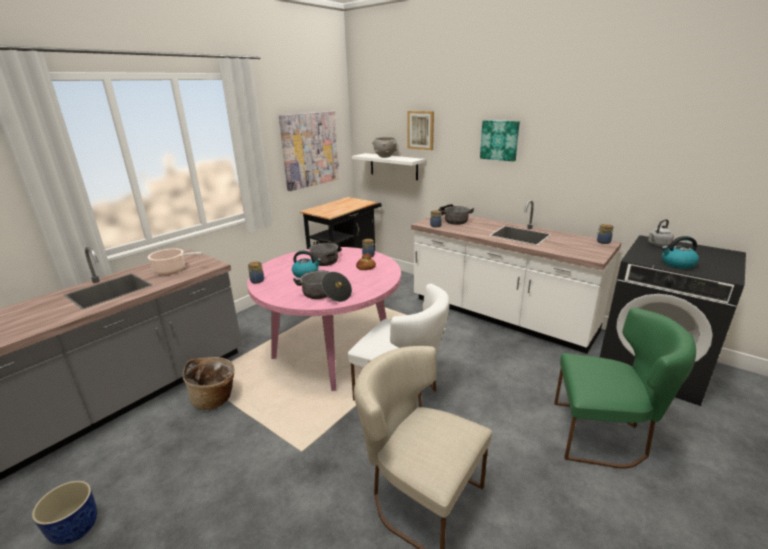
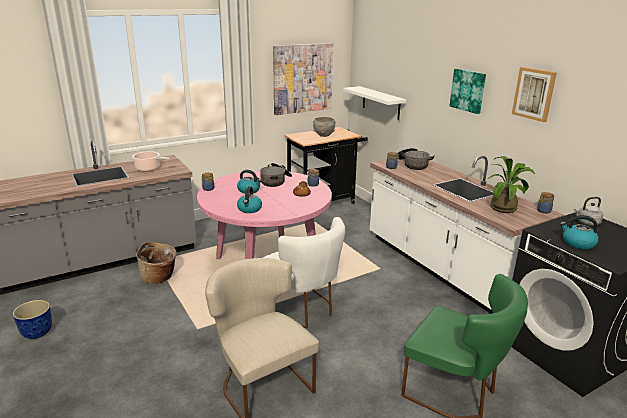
camera: 20 degrees right, 0 degrees up
(325, 294) = (249, 209): cooking pot -> kettle
(385, 157) = (371, 93): grey bowl -> grey bowl (324, 135)
(421, 130) = (405, 70): picture -> picture (534, 94)
(572, 245) = (505, 208): none -> potted plant

